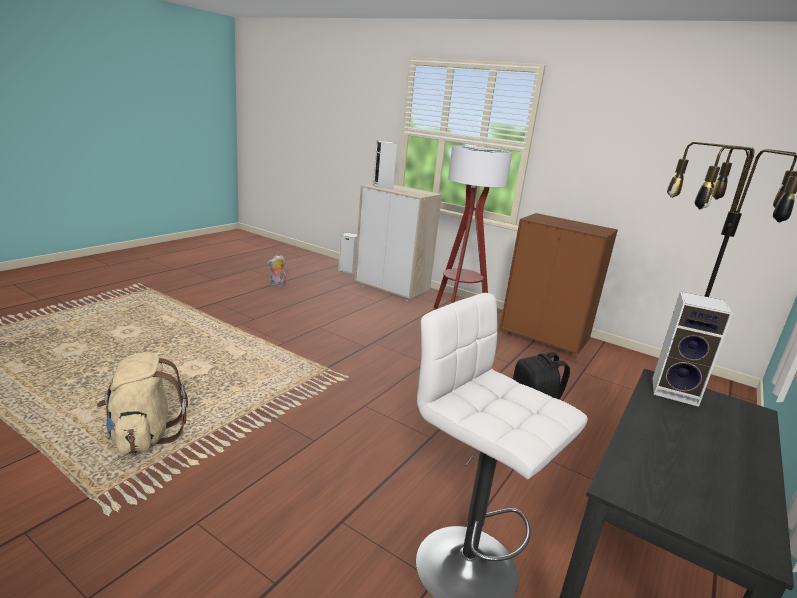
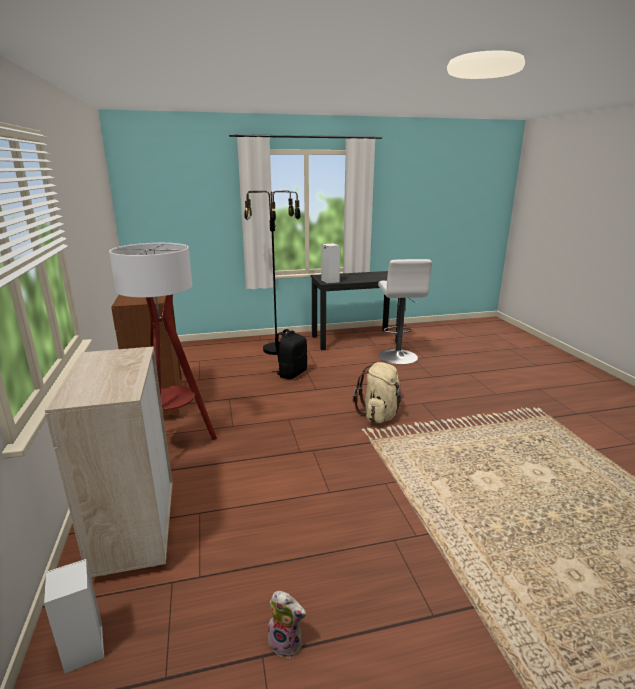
camera: 135 degrees left, 0 degrees up
(144, 436) = (527, 437): beige backpack -> beige backpack (380, 415)
(383, 186) = (108, 388): speaker -> none

